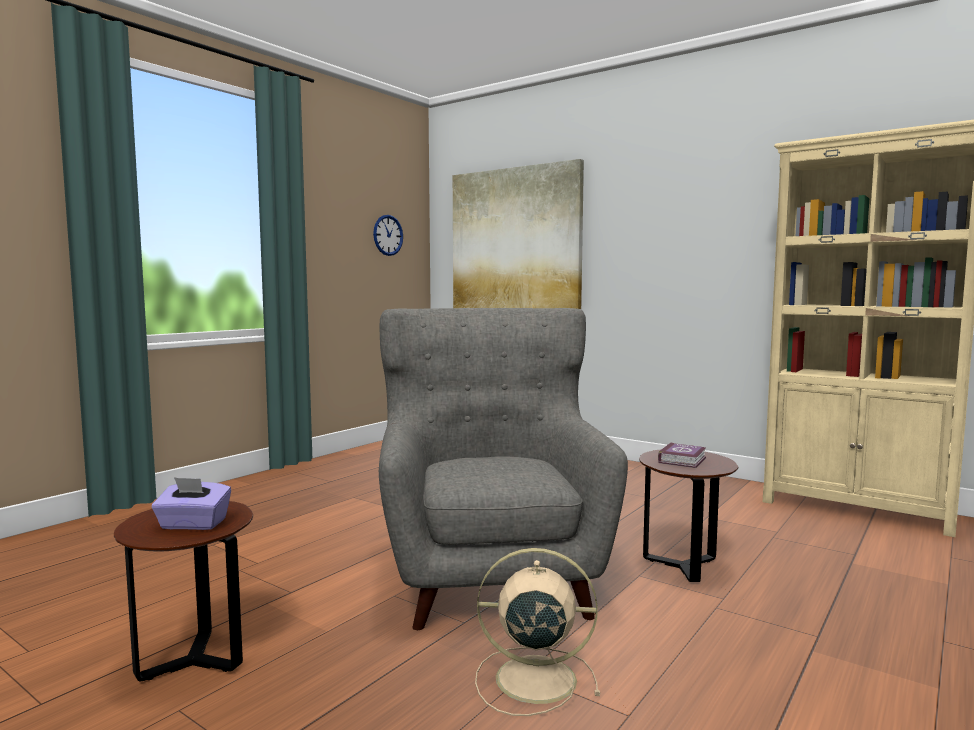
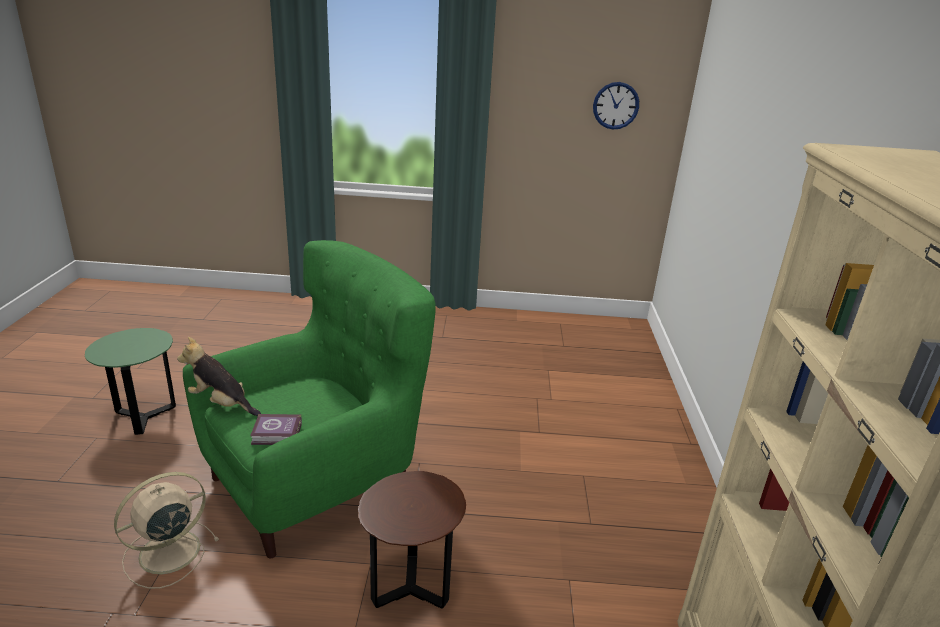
camera: 55 degrees right, 20 degrees up
(193, 524) = (123, 350): purple tissue box -> none
(194, 661) = (144, 418): brown side table -> green side table
(442, 489) = (221, 403): none -> plush toy
(491, 575) = (317, 480): grey armchair -> green armchair
(515, 245) = (721, 152): picture -> none
(532, 679) = (167, 553): beige fan -> beige fan turned 105 degrees counterclockwise
(683, 460) = (412, 502): book -> book (278, 434)

